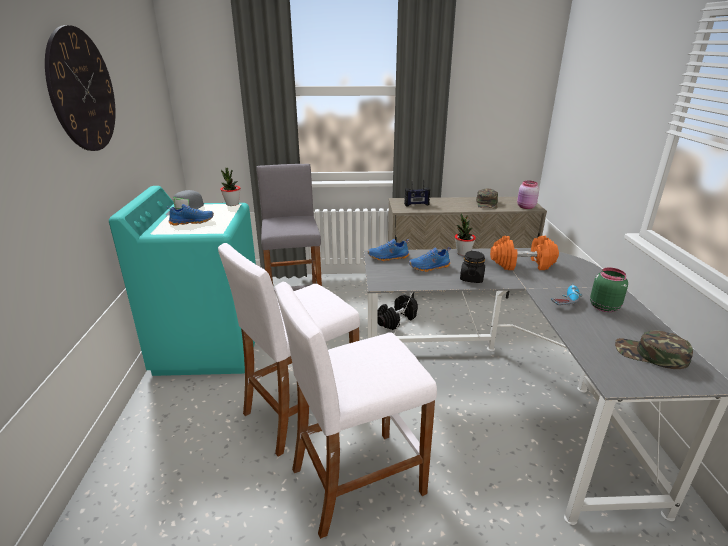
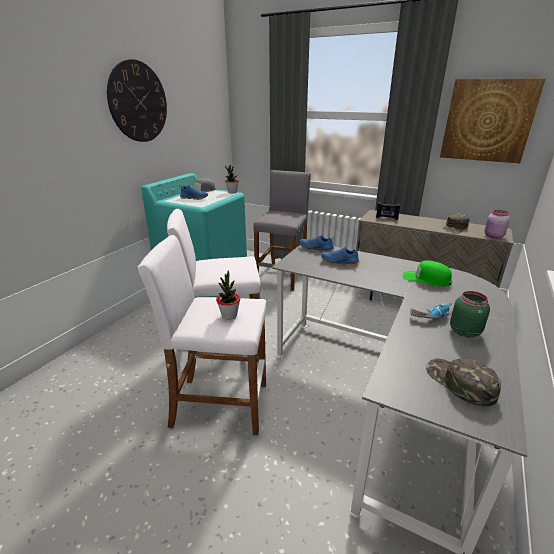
camera: 30 degrees right, 0 degrees up
(396, 320) = (344, 310): black dumbbell -> none
(463, 253) = (382, 259): potted plant -> potted plant (229, 315)
(471, 278) = (364, 278): black jar -> none
(493, 92) = (488, 121): none -> picture
(522, 264) = (426, 279): orange dumbbell -> green cap

